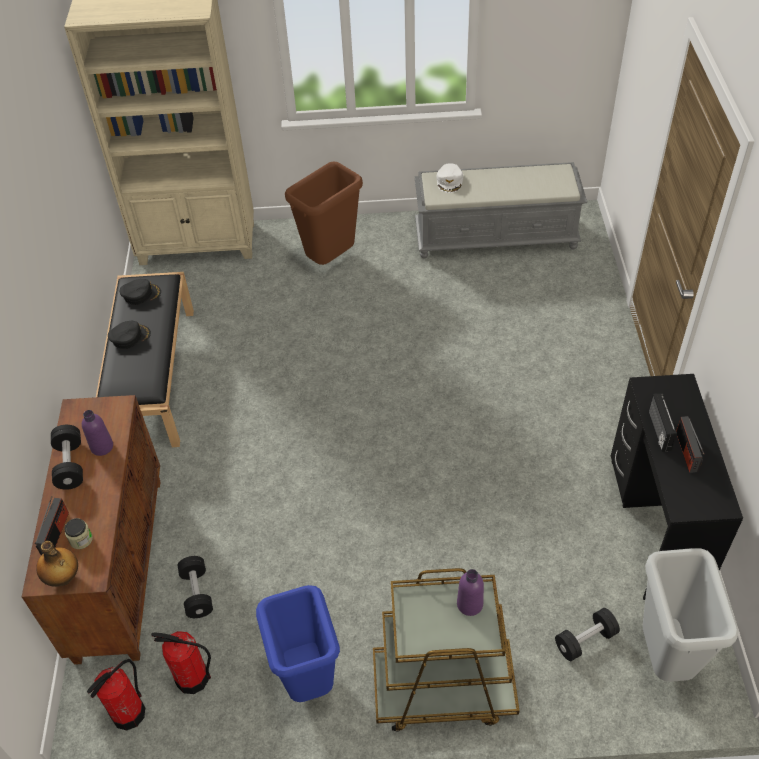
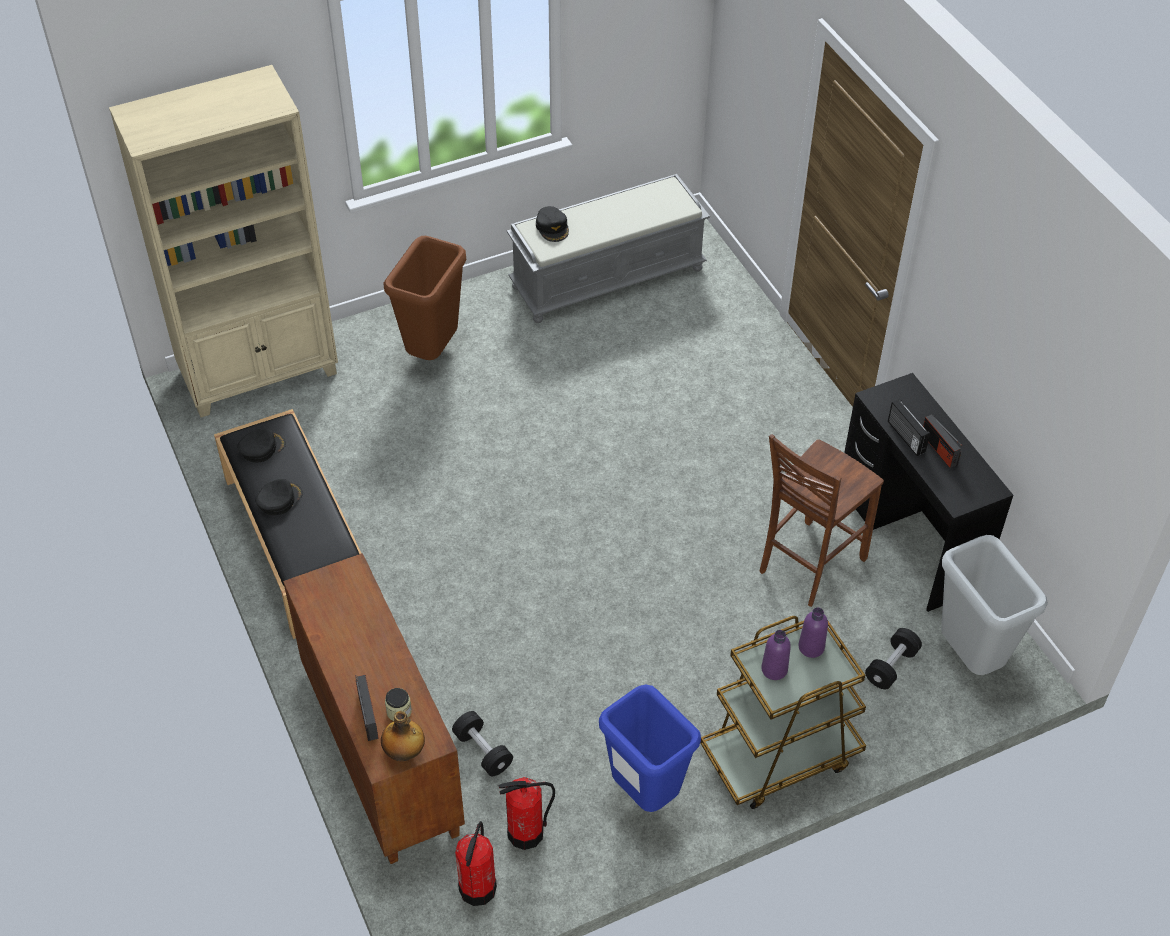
camera: 25 degrees left, 0 degrees up
(70, 465) = (338, 644): black dumbbell -> none
(102, 447) = (361, 616): purple bottle -> purple bottle (774, 669)
(450, 181) = (552, 227): white cap -> black cap
(551, 521) = (808, 565): none -> brown chair

